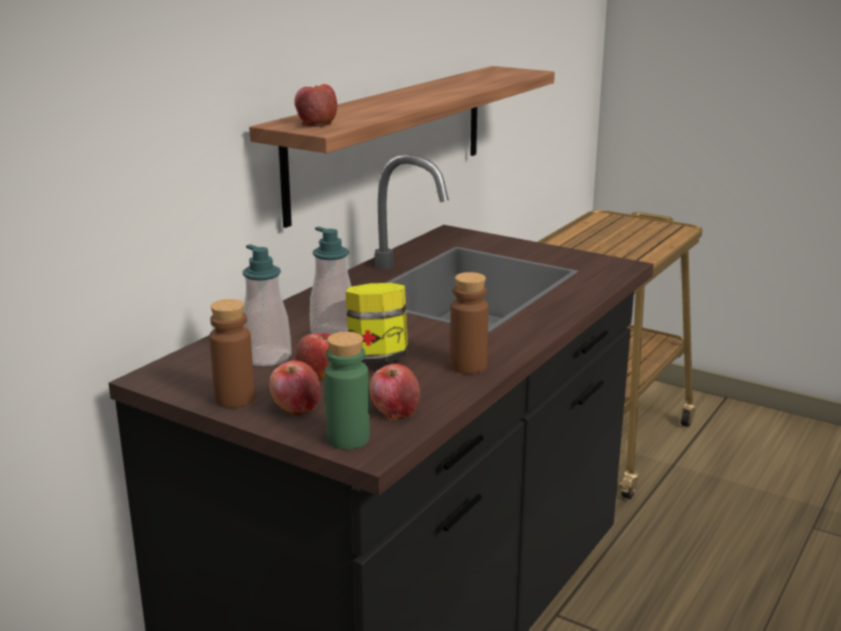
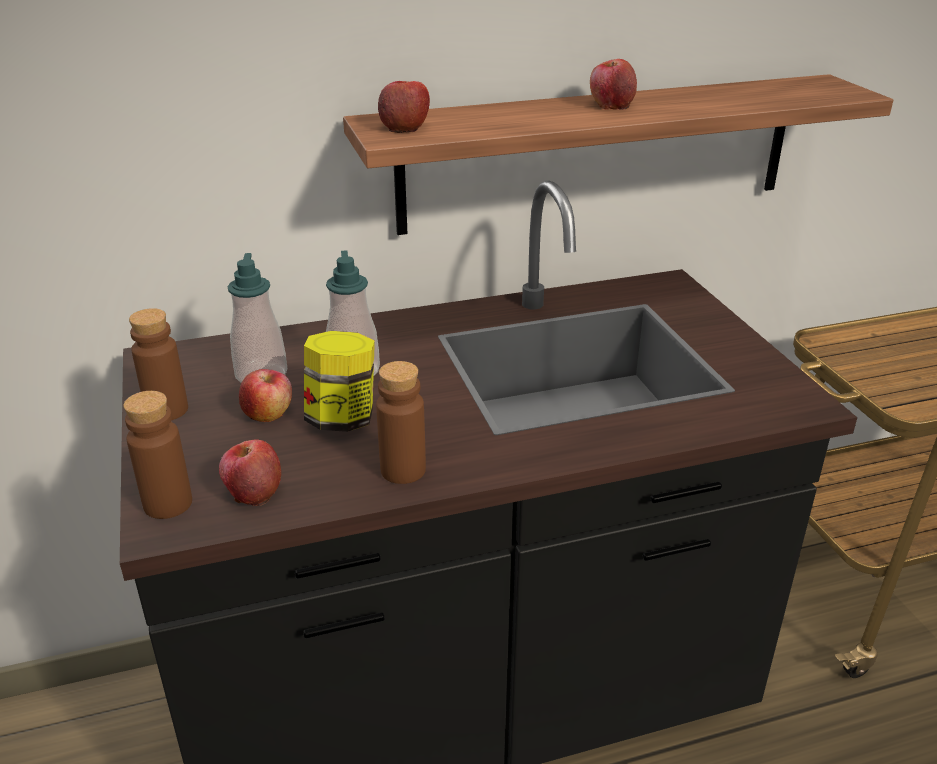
camera: 40 degrees right, 10 degrees up
(296, 407) = (191, 443): apple -> apple (611, 105)
(348, 439) = (168, 503): green bottle -> brown bottle

